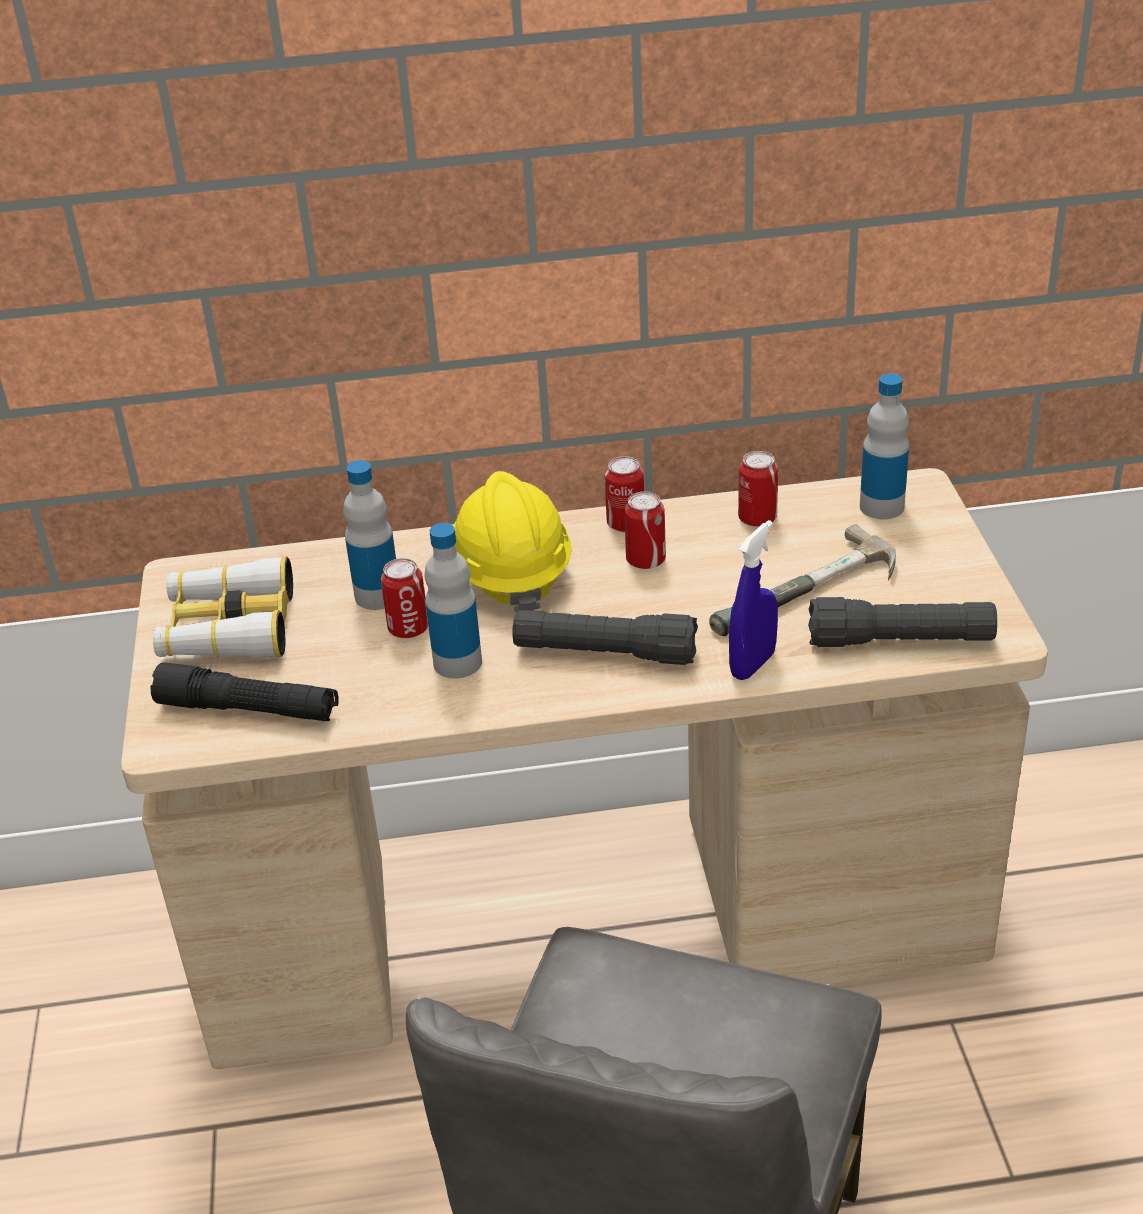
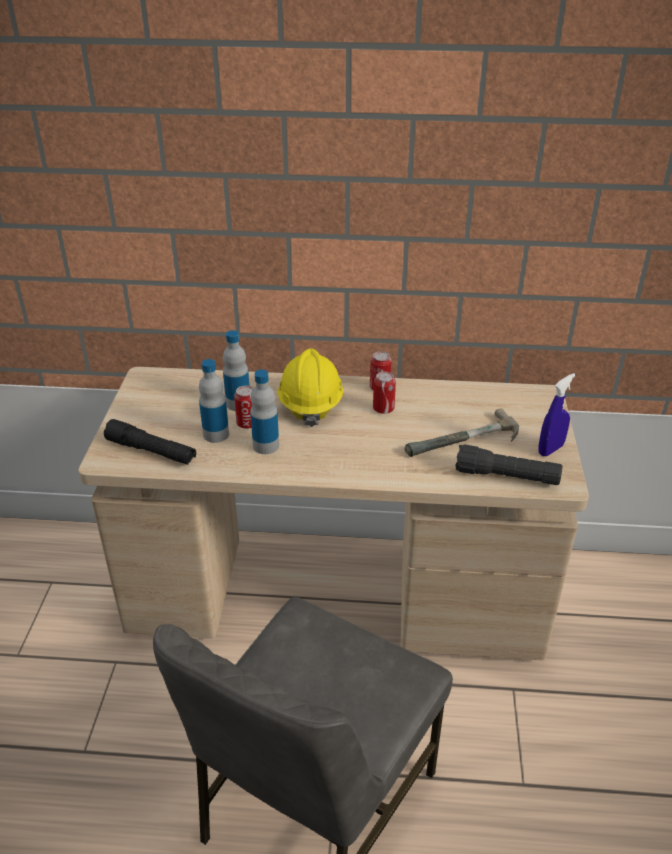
camera: 10 degrees right, 0 degrees up
(228, 628) = (158, 407): binoculars -> none
(605, 653) = (344, 454): black flashlight -> none
(752, 665) = (421, 475): blue spray bottle -> blue spray bottle (550, 449)
(757, 518) = (451, 396): can -> none
(881, 506) = (521, 401): bottle -> bottle (216, 434)

